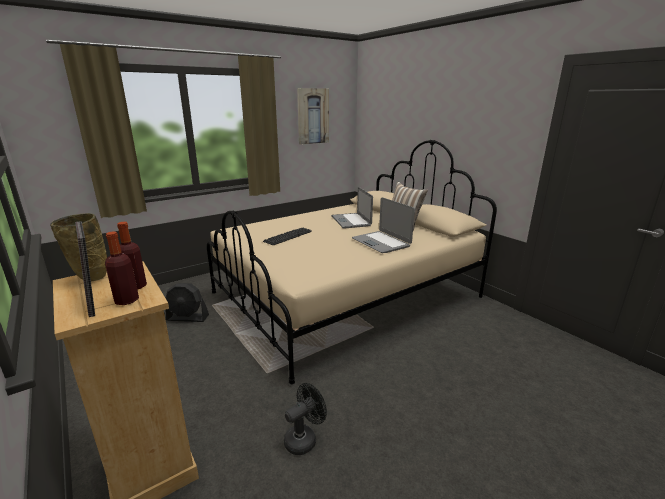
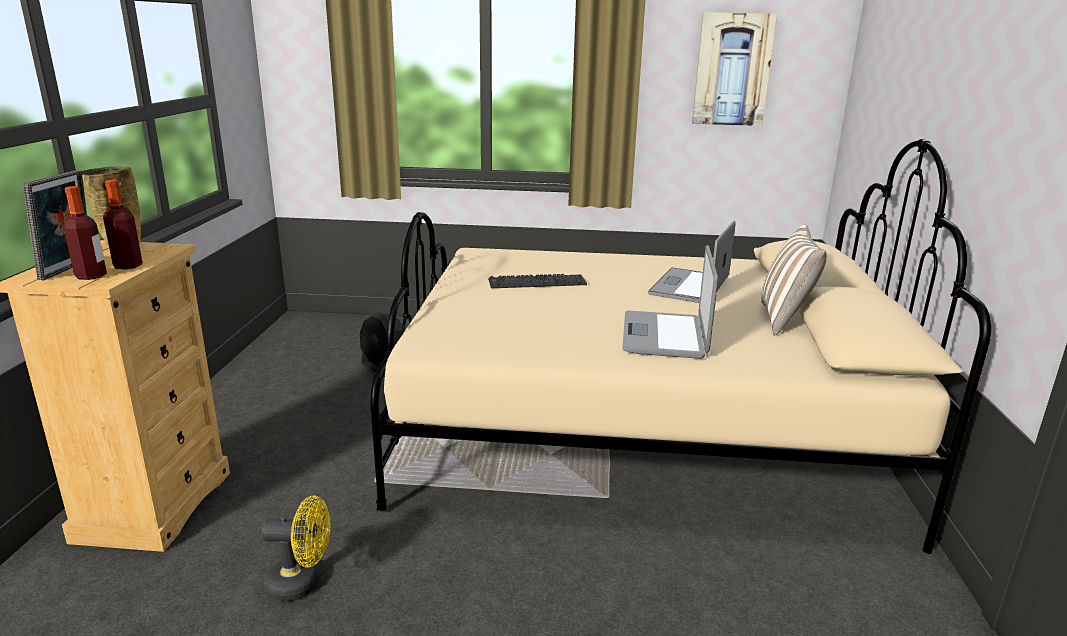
camera: 40 degrees right, 0 degrees up
(304, 438) = (302, 584): black fan -> yellow fan

